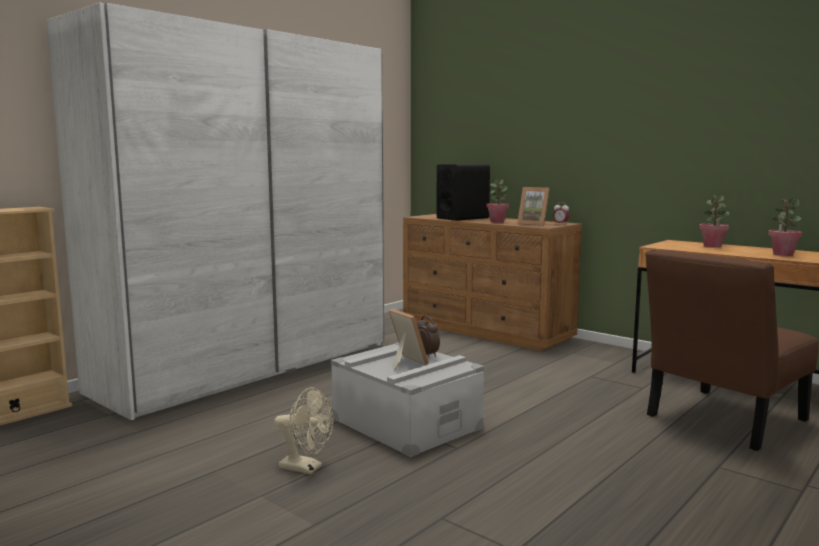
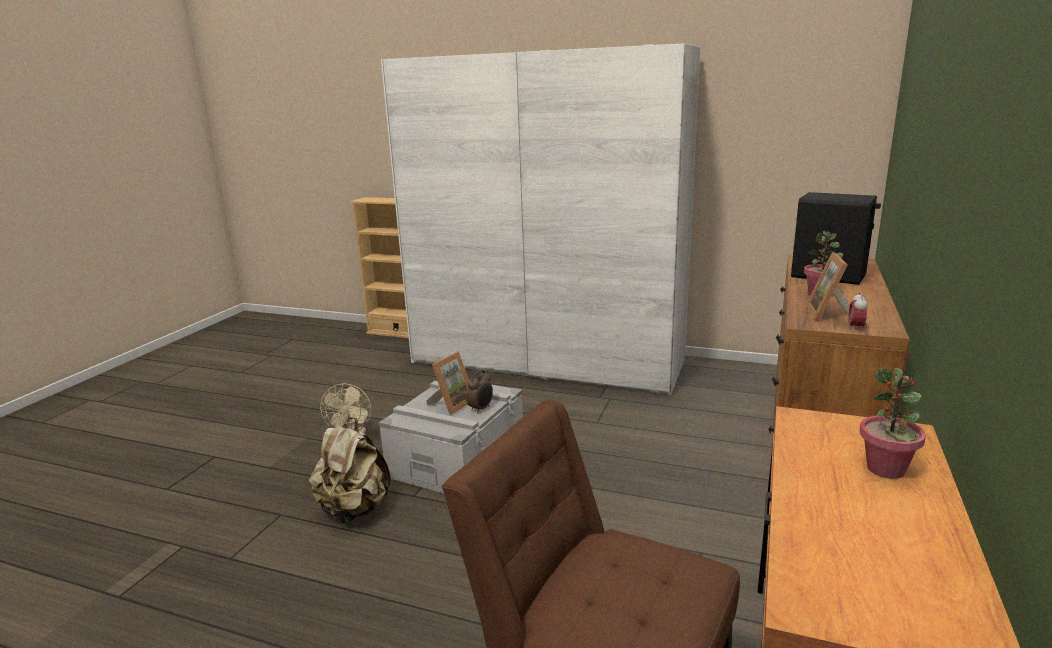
camera: 70 degrees right, 10 degrees up
(463, 476) = (354, 510): none -> beige backpack
(782, 254) = (858, 550): potted plant -> none

